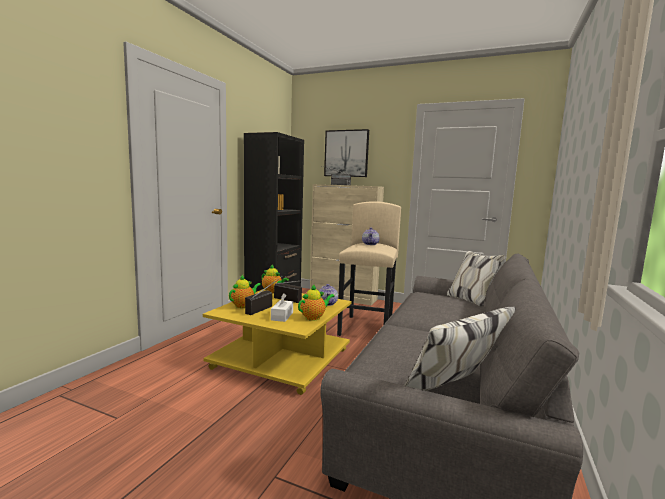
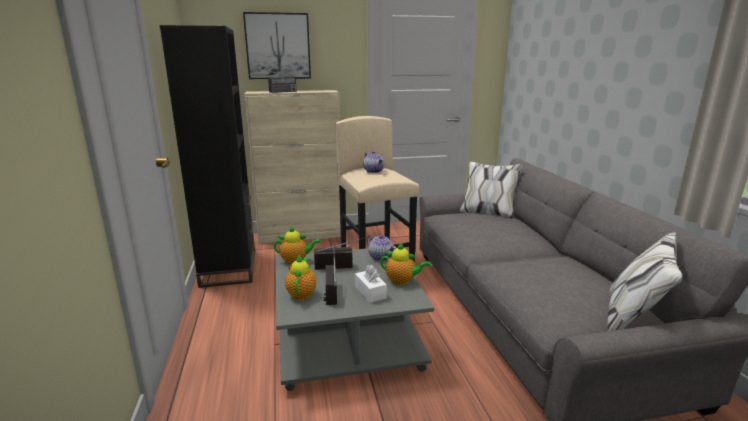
camera: 35 degrees left, 10 degrees up
(282, 359) = (349, 340): yellow coffee table -> grey coffee table
(314, 317) = (402, 281): teapot -> teapot turned 90 degrees clockwise

